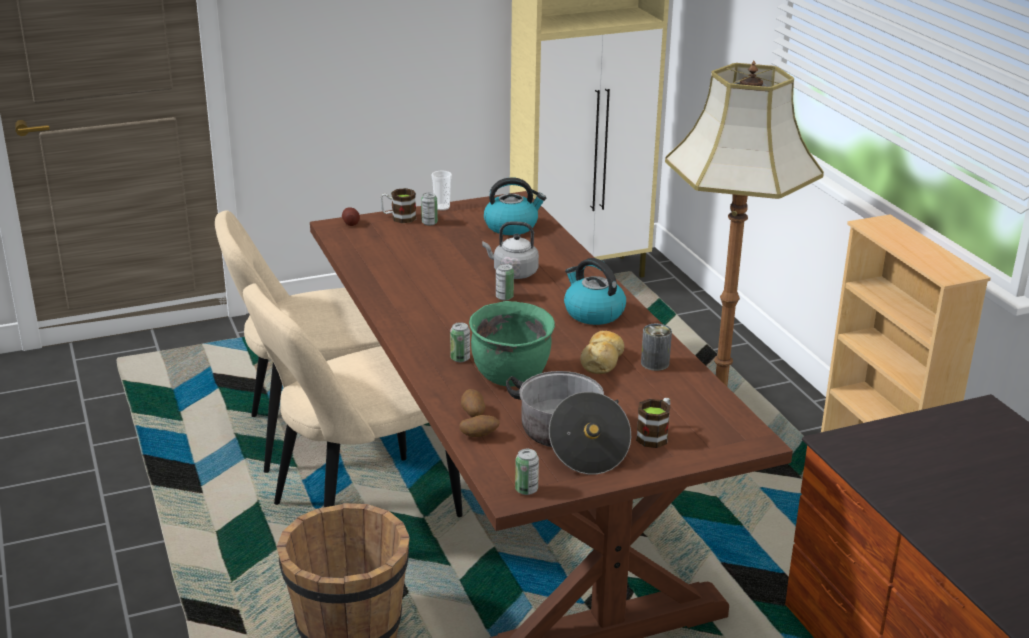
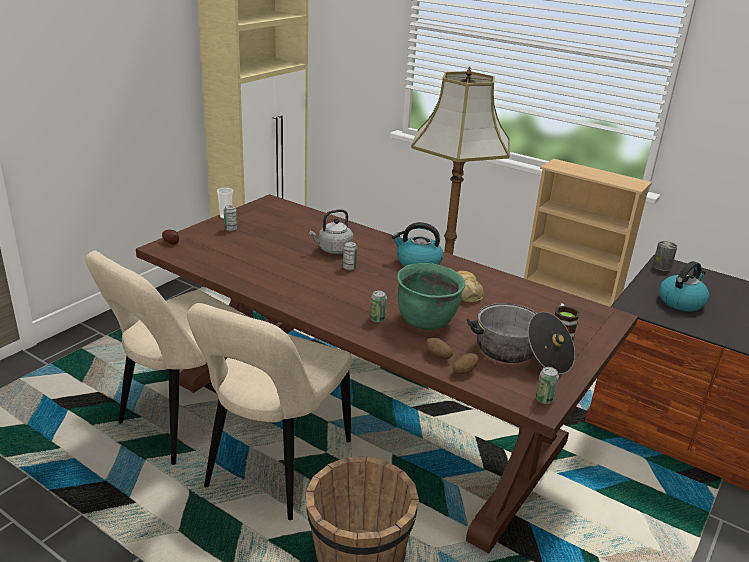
camera: 35 degrees left, 0 degrees up
(398, 218) = (203, 230): mug -> none
(512, 226) = (291, 219): kettle -> kettle (681, 301)
(655, 363) = (496, 285): can -> can (661, 266)

